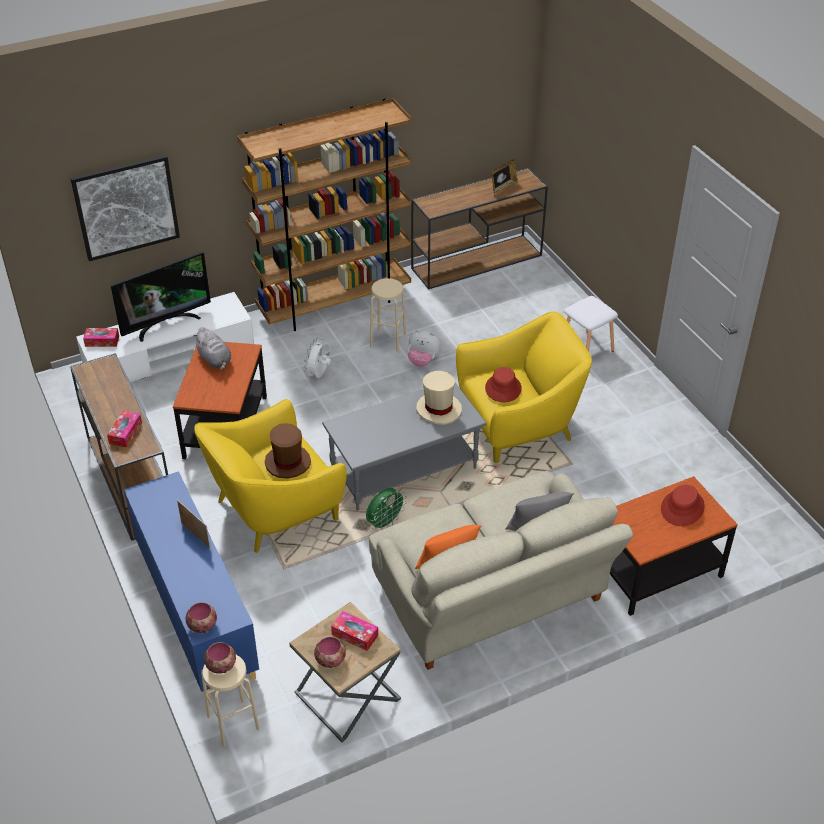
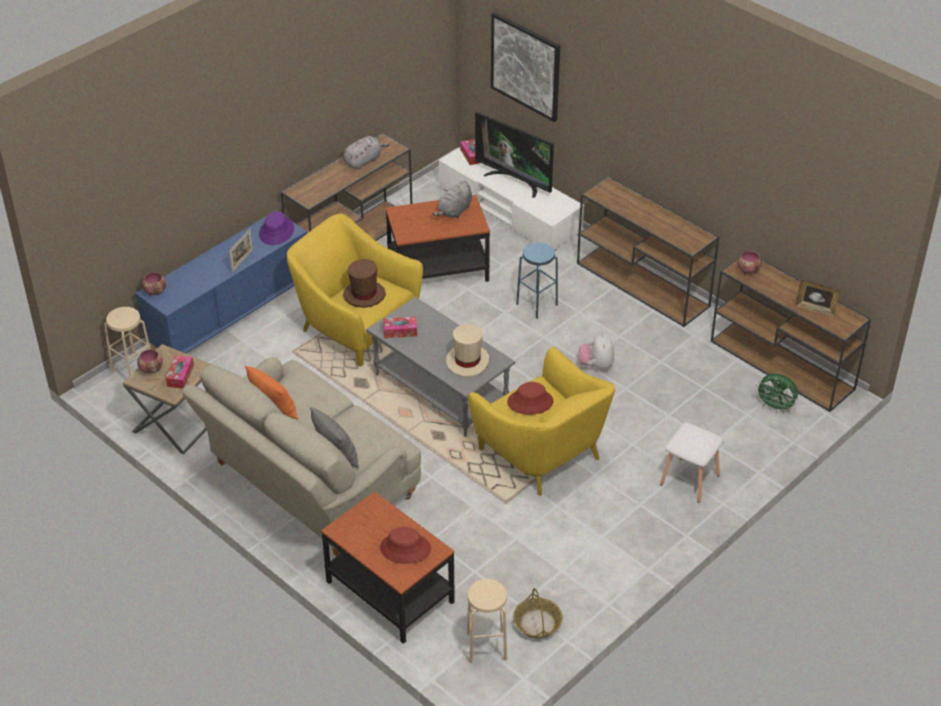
camera: 70 degrees right, 0 degrees up
(110, 391) = (364, 161): none -> grey plush toy
(125, 433) = (319, 184): tissue box -> tissue box (400, 331)
(163, 496) = (276, 231): none -> purple hat
(221, 665) = (126, 314): bowl -> bowl (748, 270)
(320, 375) = (536, 304): white fan -> blue stool
(334, 304) = (643, 285): brown bookcase -> brown console table
(385, 523) = (369, 396): green fan -> green fan (775, 407)
(388, 340) = (612, 334): beige stool -> beige stool (486, 646)
(720, 482) = (537, 623): none -> basket

